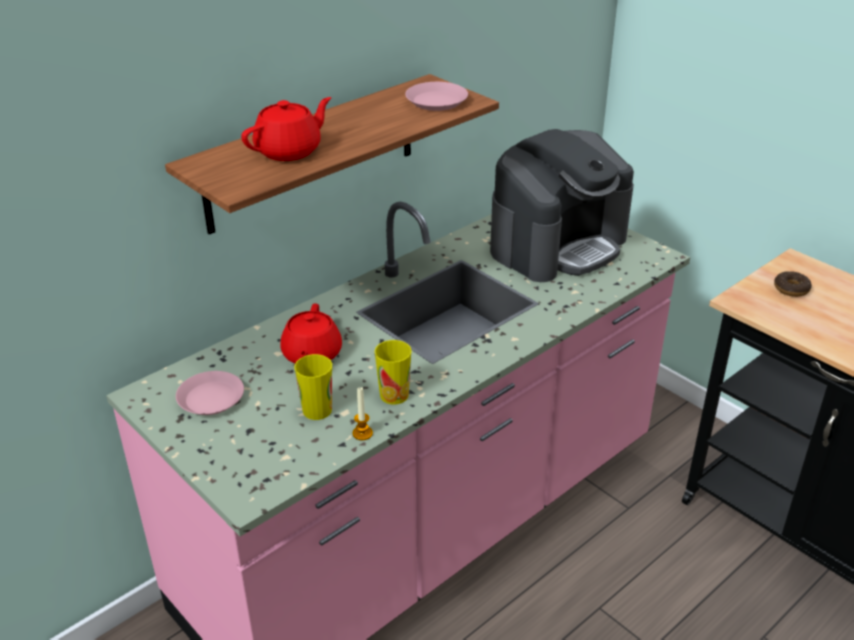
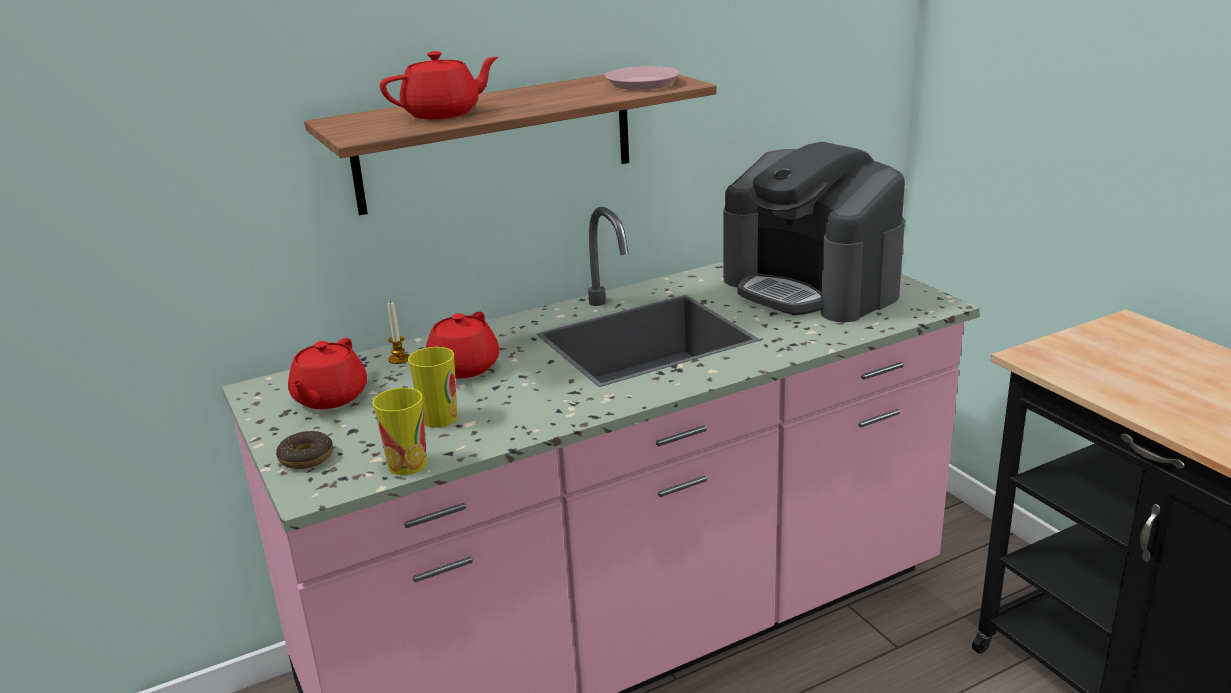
camera: 15 degrees right, 10 degrees down
(211, 398) = (329, 398): pink plate -> red teapot
(362, 433) = (478, 445): candle -> candle (399, 359)
(394, 395) = (536, 412): cup -> cup (407, 464)
(558, 244) = (811, 287): coffee machine -> coffee machine turned 75 degrees clockwise
(791, 289) = (1111, 349): donut -> donut (306, 458)

